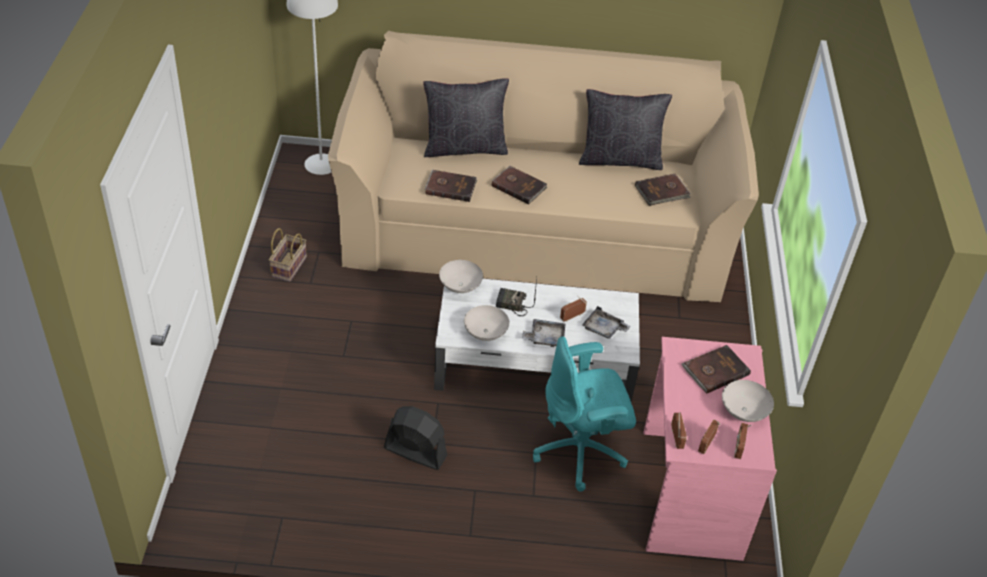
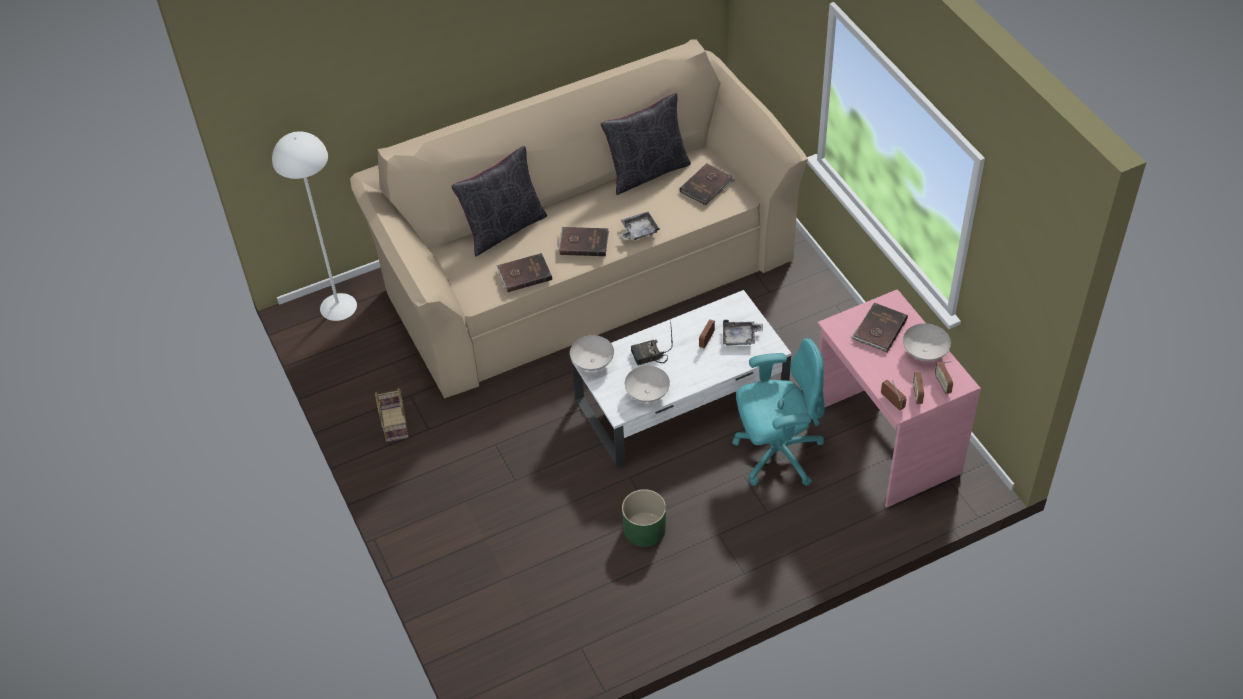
camera: 25 degrees left, 5 degrees up
(415, 452) = (644, 530): black fan -> green planter
(545, 337) = (699, 371): grey tray -> grey tray (638, 231)
(580, 452) = (777, 454): turquoise office chair -> turquoise office chair turned 150 degrees counterclockwise

